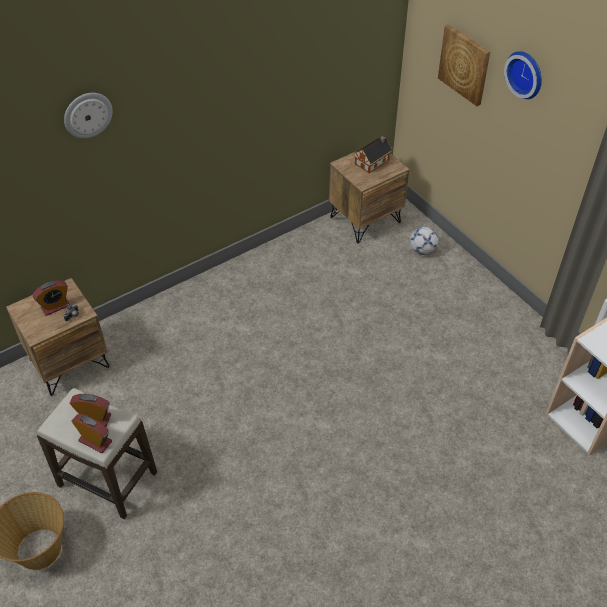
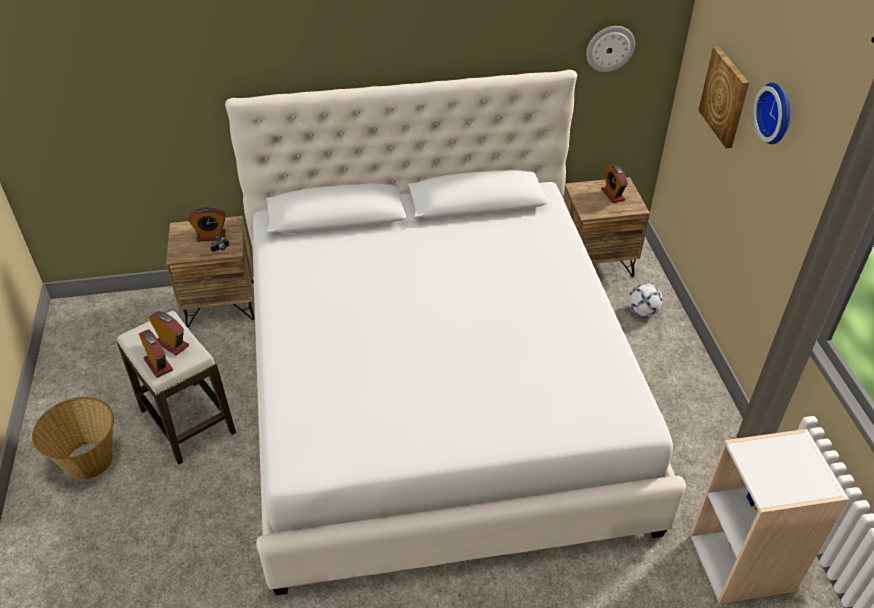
camera: 25 degrees right, 5 degrees down
(87, 114) = (279, 43): wall clock -> wall clock (610, 48)
(302, 372) = (436, 390): none -> white bed
(373, 161) = (612, 194): toy house -> alarm clock

